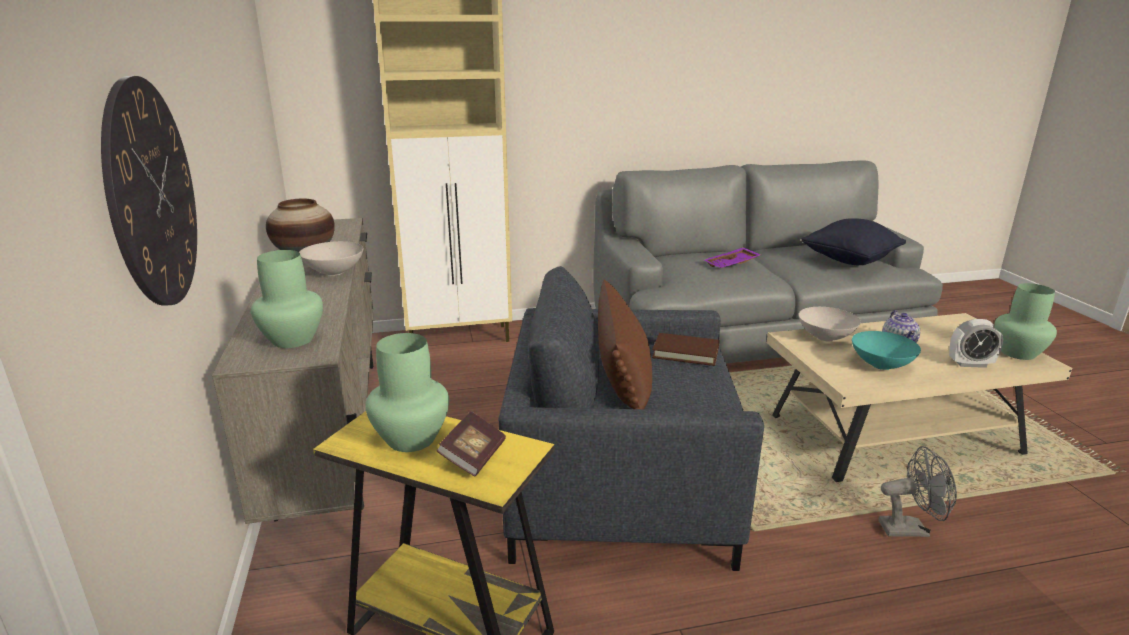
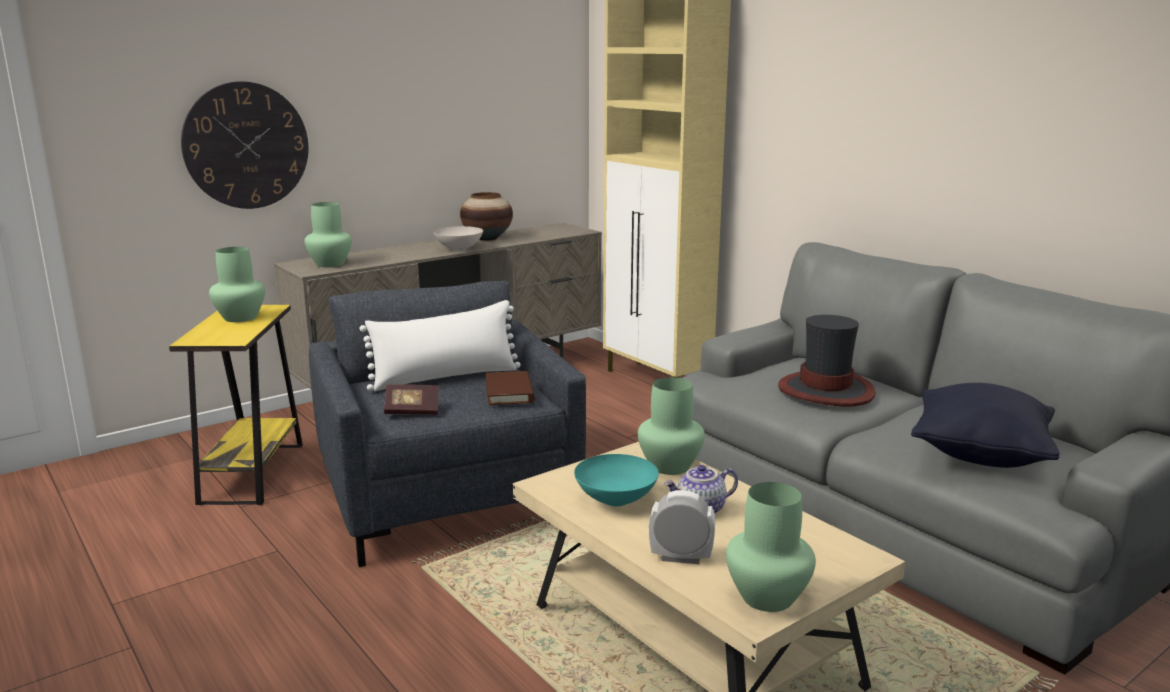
camera: 65 degrees right, 5 degrees down
(473, 456) = (222, 332): book -> book (412, 411)
(622, 373) = (445, 377): brown pillow -> white pillow
(732, 265) = (826, 390): purple tray -> hat
(825, 338) = (668, 466): white bowl -> green vase
(910, 529) = (478, 662): grey fan -> none
(970, 364) = (680, 557): alarm clock -> alarm clock turned 120 degrees clockwise

